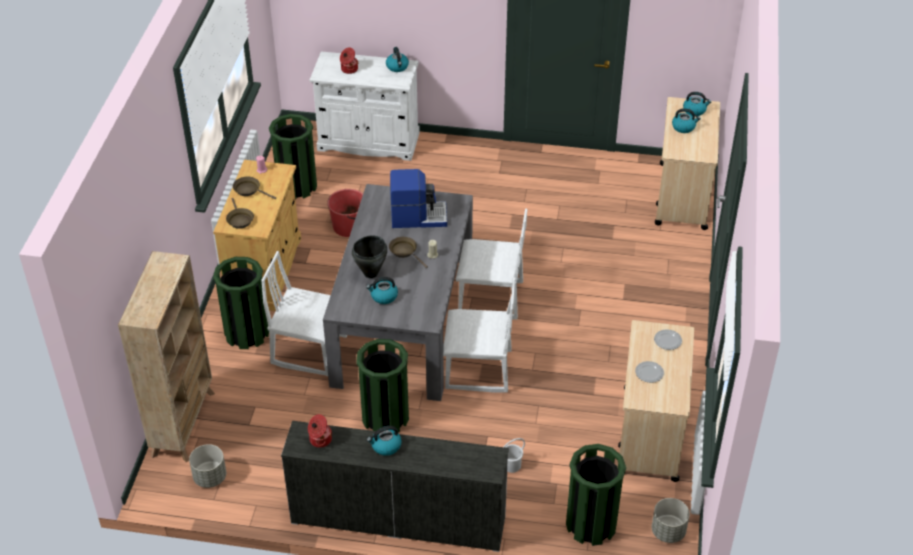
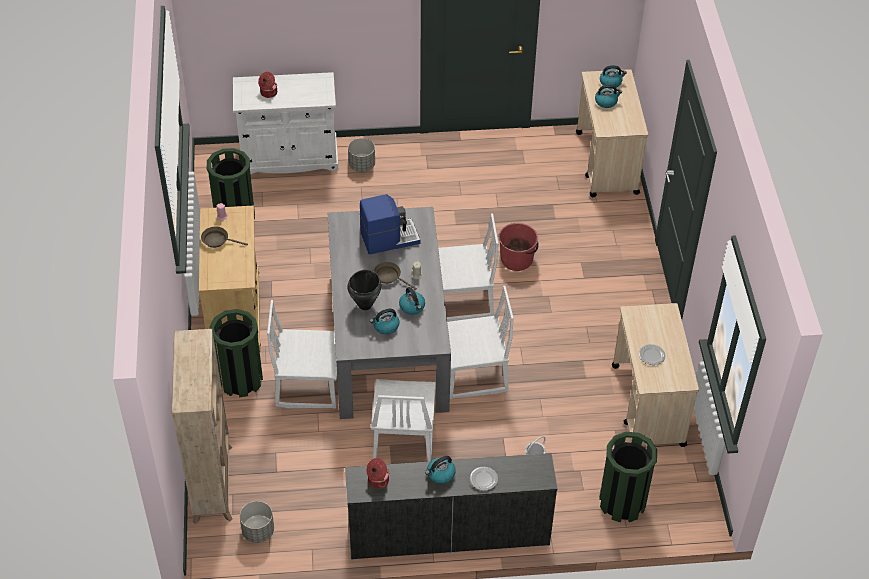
camera: 15 degrees left, 5 degrees up
(239, 220) = (220, 273): brown frying pan -> none
(349, 226) = (302, 250): red bucket -> red bucket (517, 259)
(385, 417) = (402, 438): green trash can -> white chair
(397, 67) = (315, 82): kettle -> kettle (412, 307)
(667, 341) = (658, 321): plate -> plate (483, 479)
(668, 532) = (691, 495): grey planter -> grey planter (362, 165)

